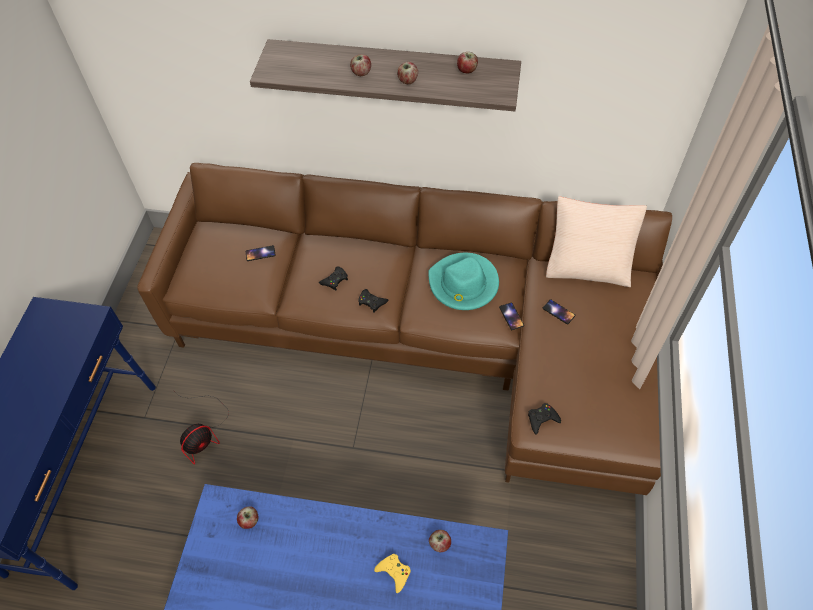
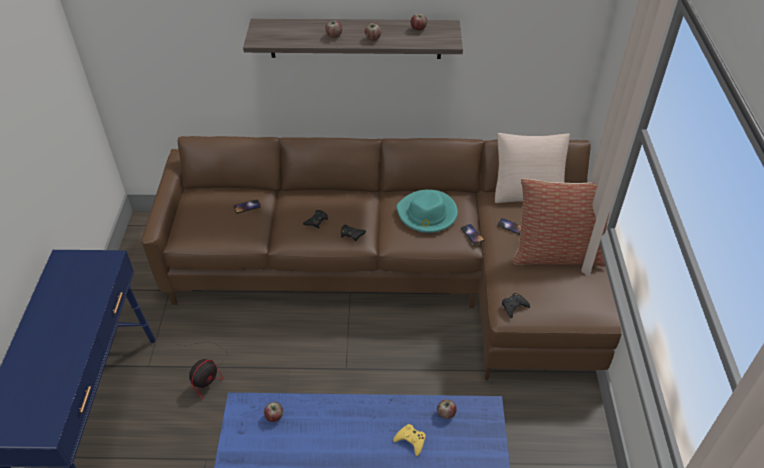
camera: 10 degrees left, 10 degrees down
(606, 355) = (557, 254): none -> pillow

